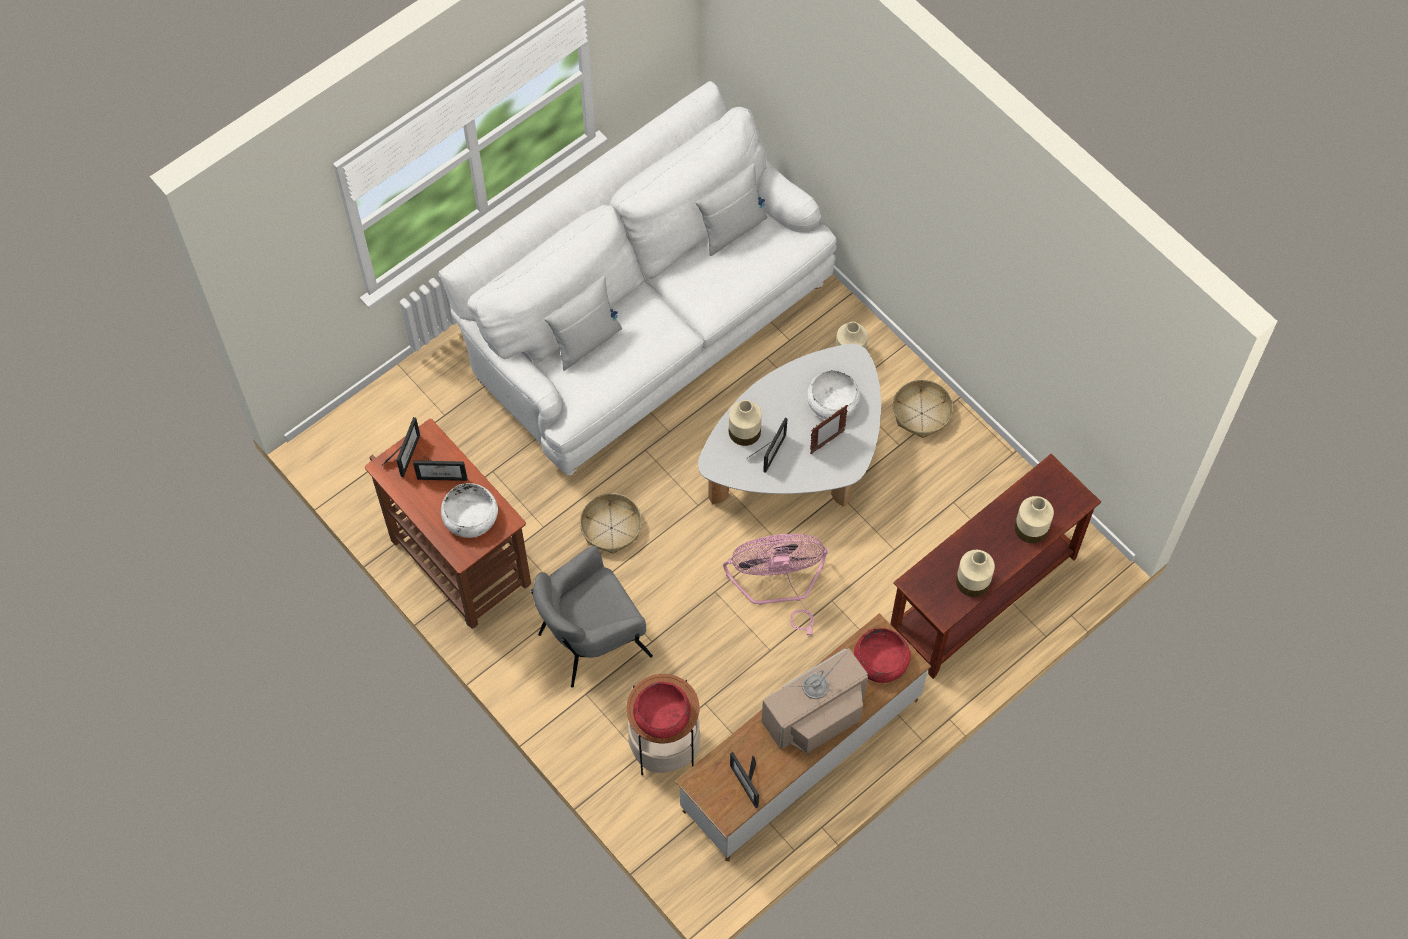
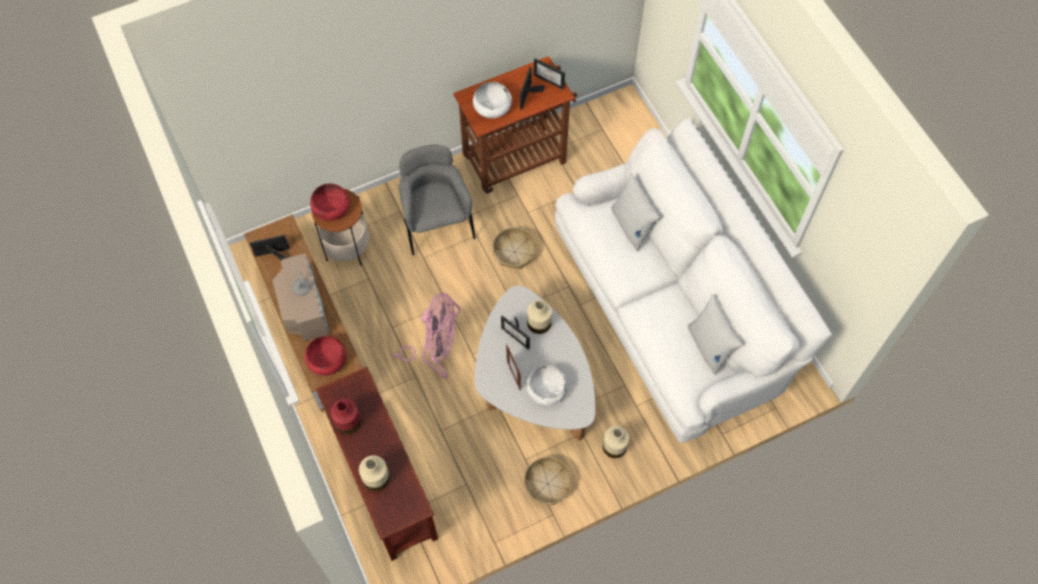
camera: 105 degrees right, 0 degrees up
(973, 580) = (348, 421): beige vase -> red vase

